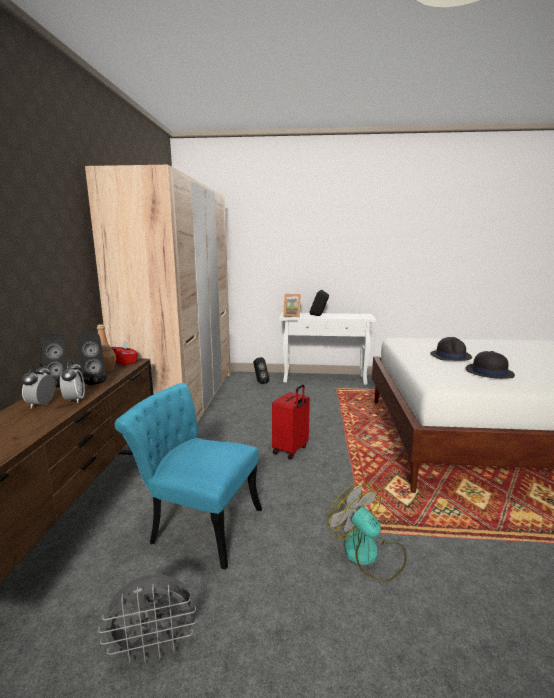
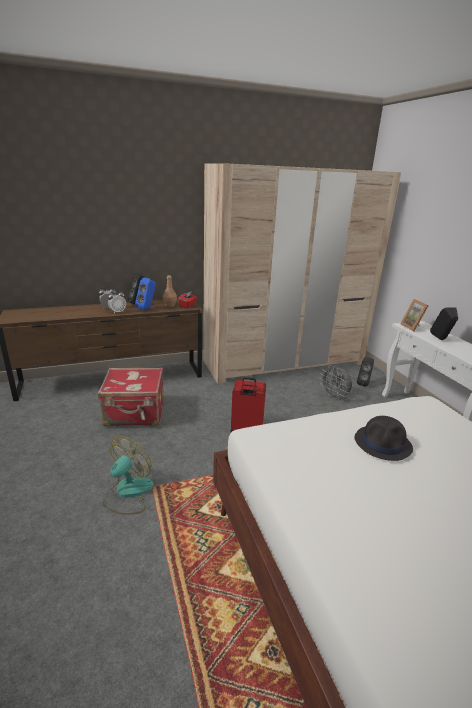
camera: 65 degrees right, 10 degrees up
(94, 382) = (147, 308): black speaker -> blue speaker
(154, 649) = (47, 429): grey fan -> grey fan (334, 396)
(197, 524) = (135, 414): turquoise chair -> red suitcase
(488, 372) = (337, 474): black hat -> none

